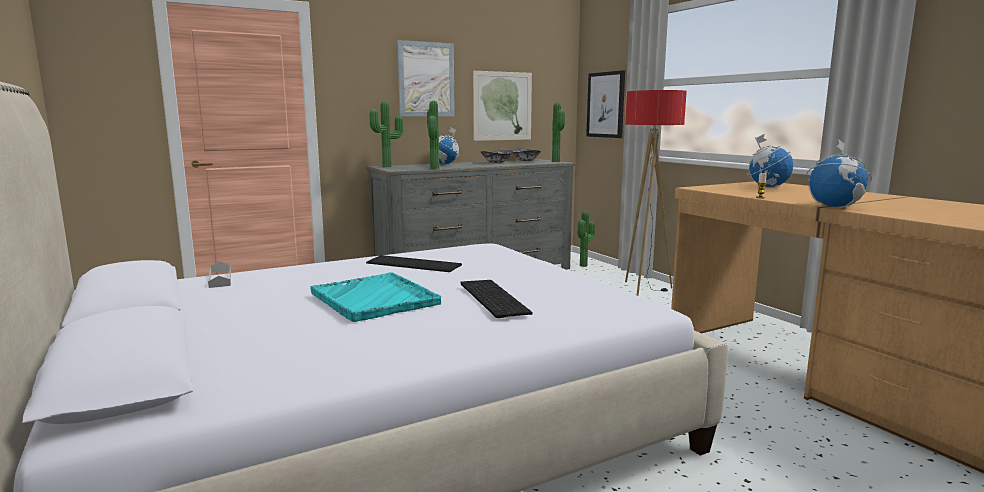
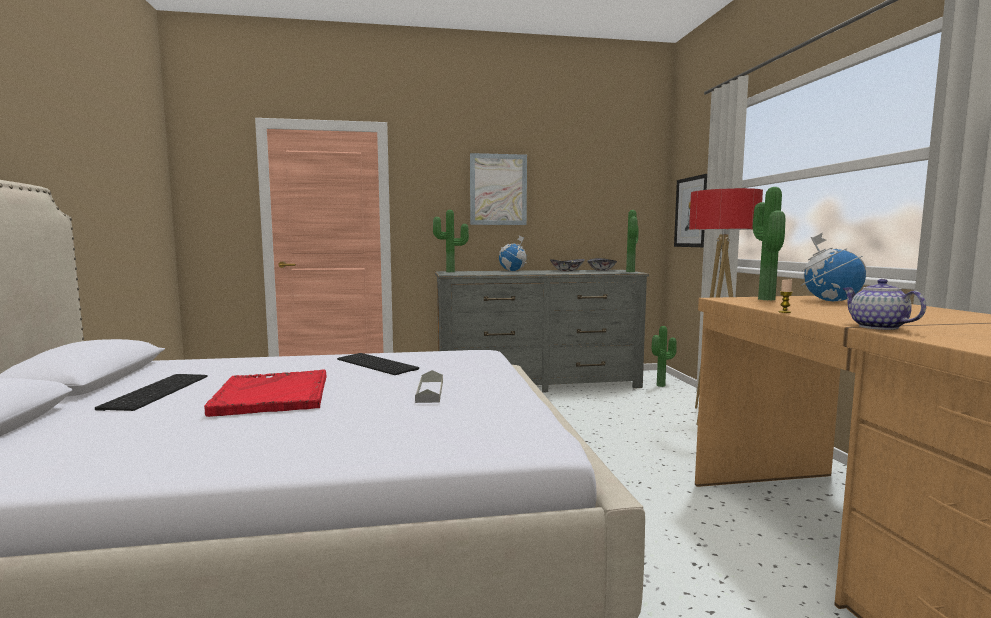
camera: 20 degrees right, 5 degrees down
(220, 278) = (196, 362): grey tray -> grey tray (430, 391)
(374, 299) = (272, 395): turquoise tray -> red tray
(432, 168) = (487, 274): potted plant -> potted plant (763, 299)
(491, 297) = (376, 407): keyboard -> keyboard (155, 391)
(502, 106) = (580, 215): picture -> none
(835, 206) = (876, 327): globe -> teapot

